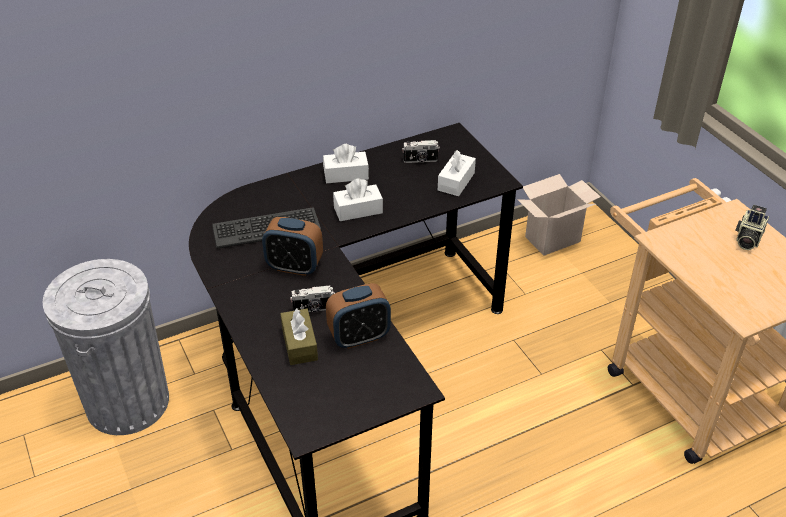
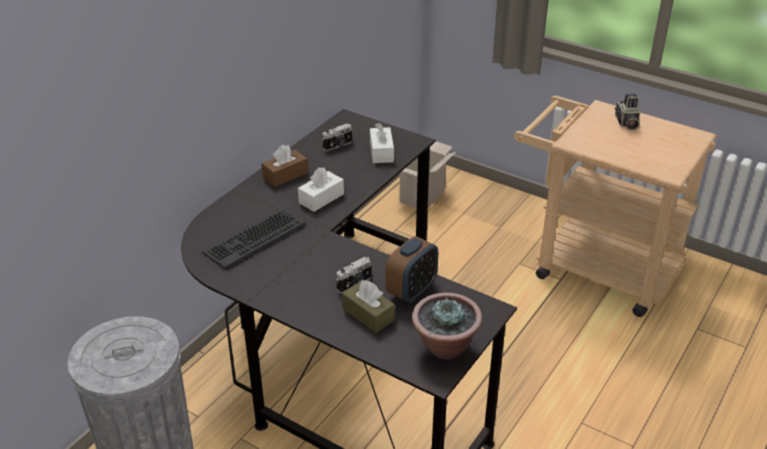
camera: 30 degrees left, 5 degrees down
(294, 266) = (308, 259): alarm clock -> none
(340, 407) = (445, 346): none -> potted plant
(346, 175) = (285, 175): white tissue box -> brown tissue box

